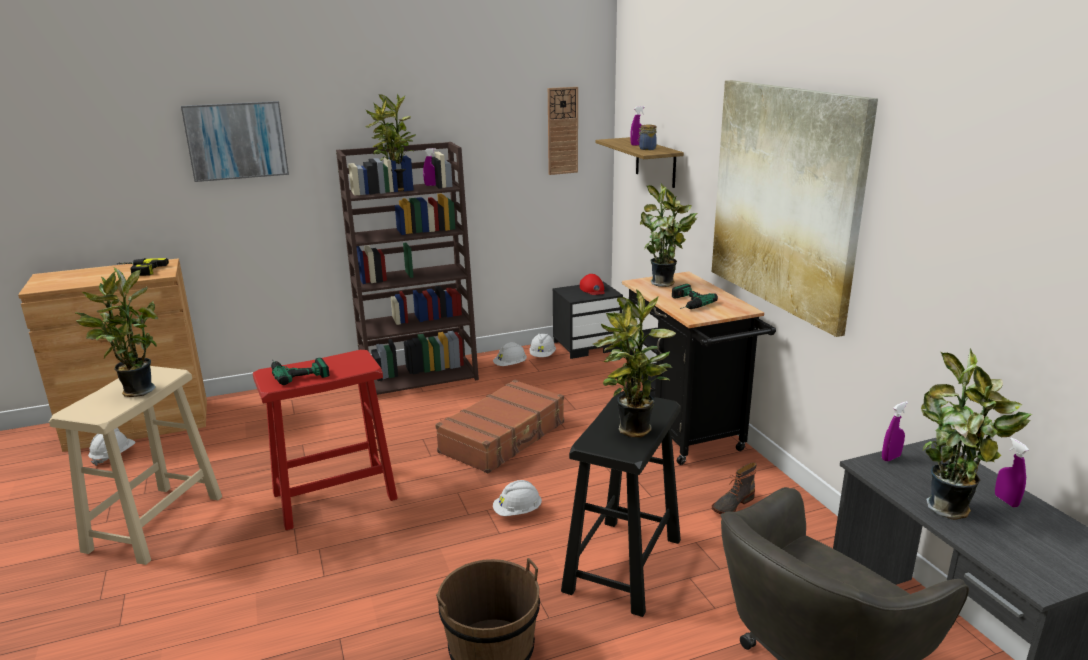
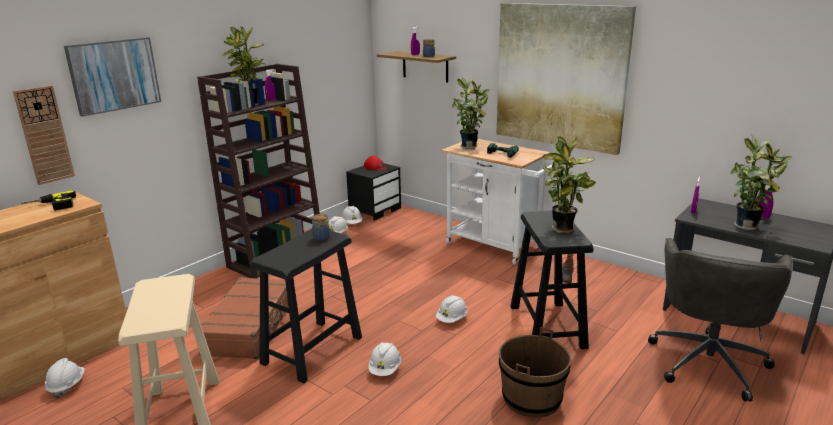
camera: 30 degrees left, 0 degrees up
(135, 391) = (169, 298): potted plant -> none
(297, 371) = (289, 252): power drill -> none
(335, 496) = (313, 350): red stool -> black stool
(350, 363) = (321, 238): none -> jar
(377, 546) = (385, 369): none -> white hard hat
(504, 438) = (388, 279): brown suitcase -> brown suitcase (250, 327)
(562, 131) = (344, 50): wall clock -> wall clock (44, 135)
(686, 434) = (498, 246): black cart -> white cart

